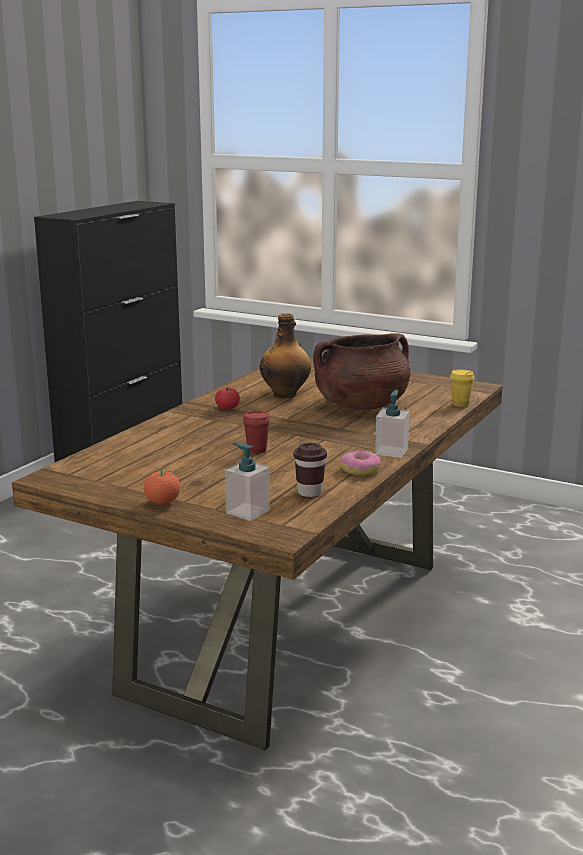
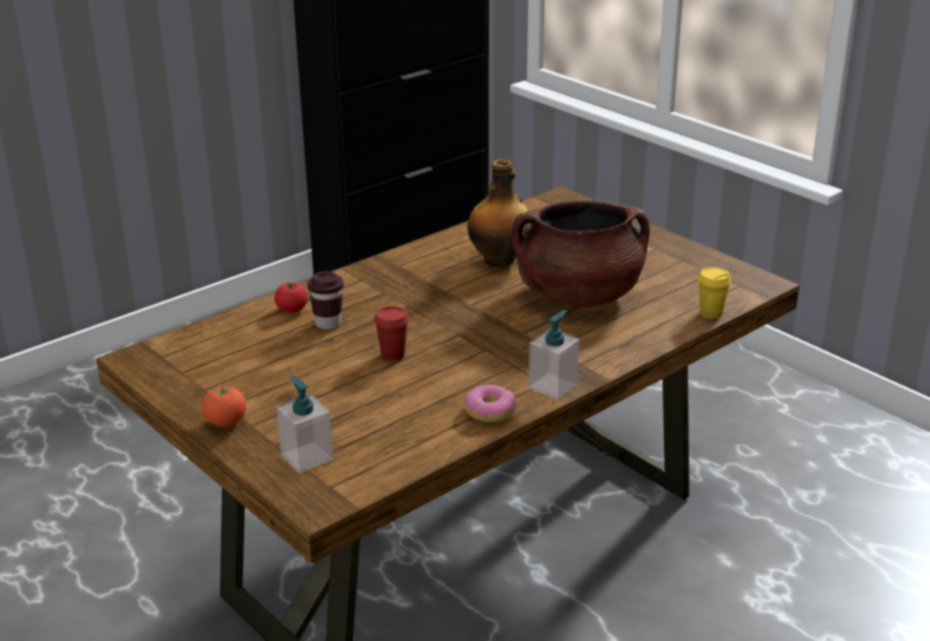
camera: 20 degrees right, 10 degrees up
(227, 408) = (412, 274): tomato -> tomato (292, 309)
(309, 493) = (400, 439): brown cup -> brown cup (328, 323)

